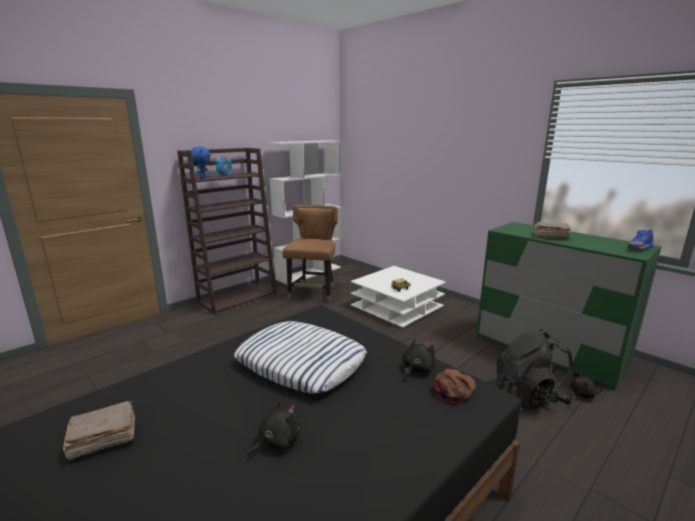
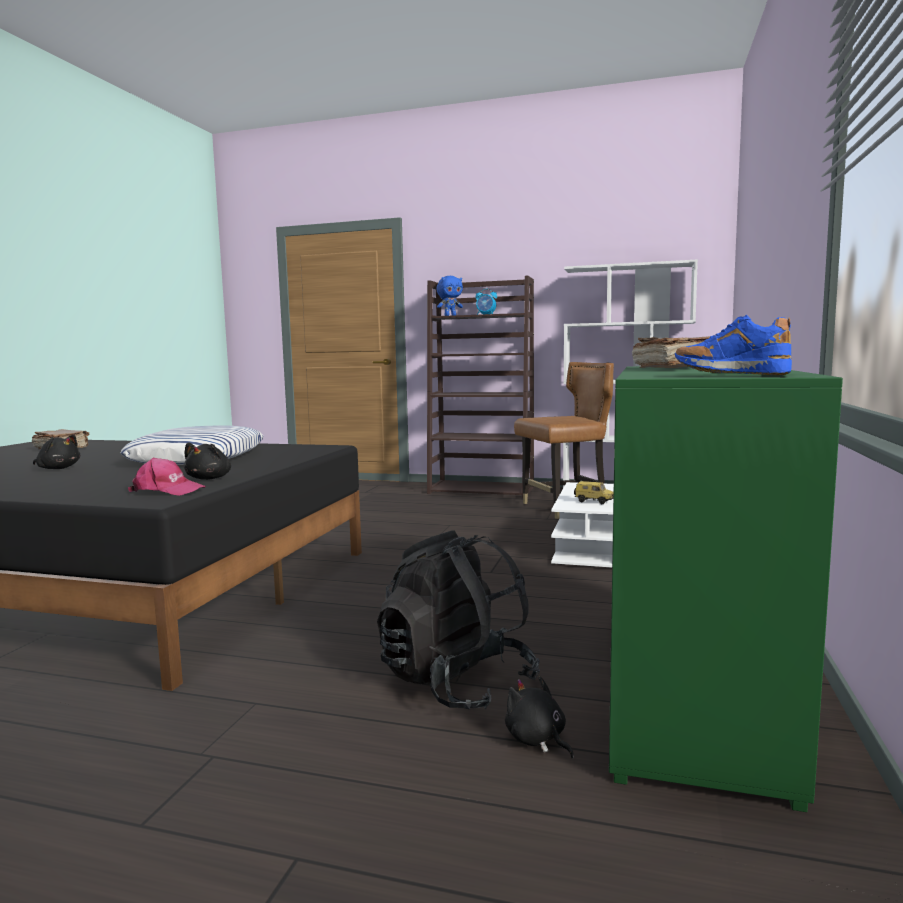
camera: 60 degrees right, 10 degrees down
(416, 369) = (210, 478): black plush toy -> black plush toy turned 90 degrees clockwise
(454, 390) = (167, 490): brown cap -> pink cap

